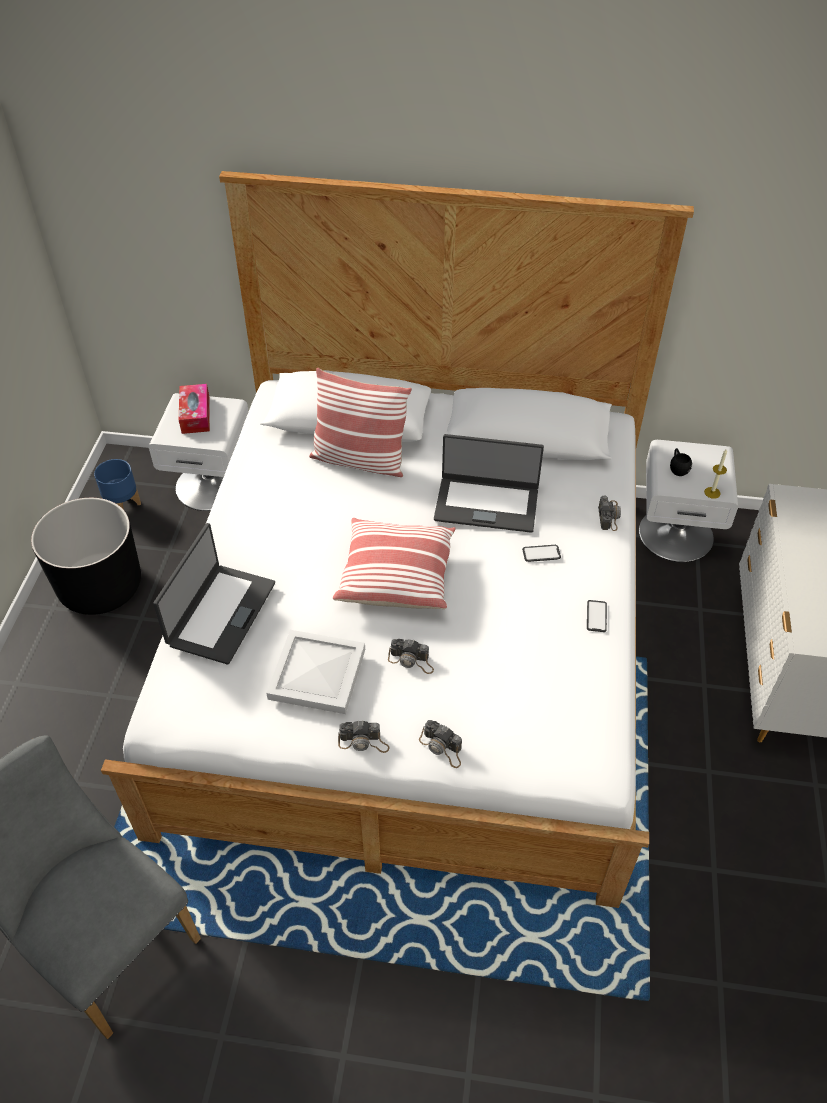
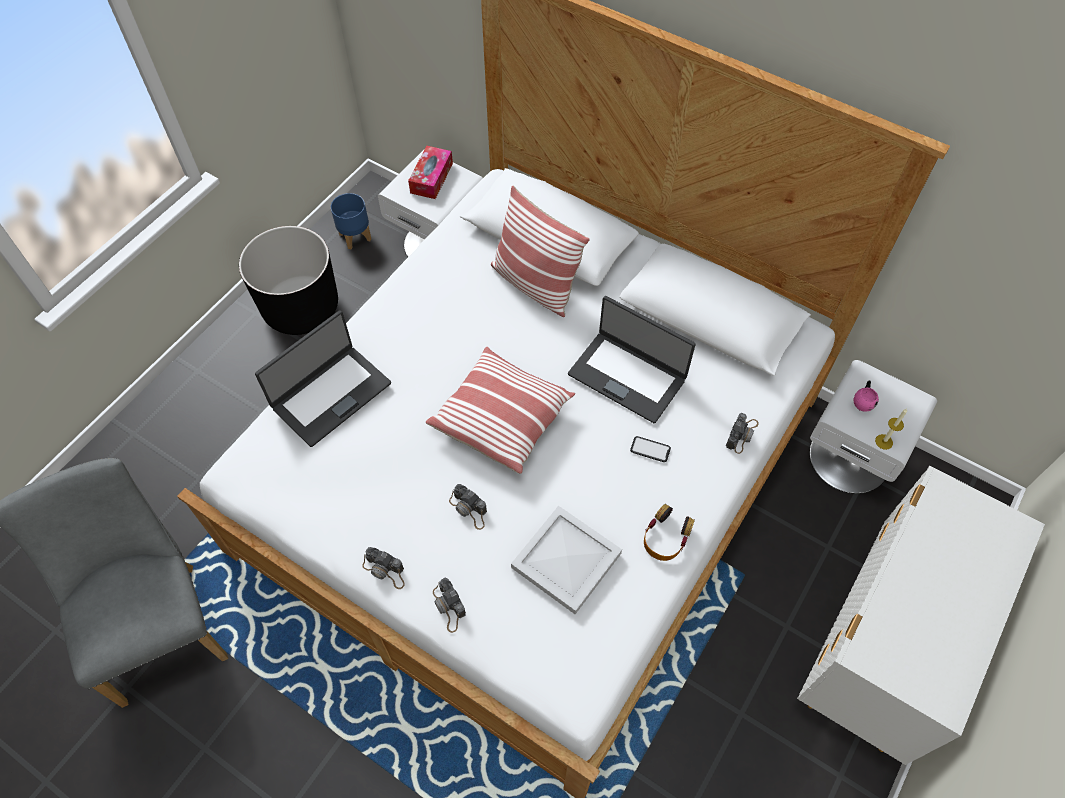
camera: 25 degrees right, 10 degrees up
(315, 674) = (378, 488): white tray -> white tray (564, 561)
(596, 616) = (666, 537): phone -> headphones
(678, 468) = (863, 400): black mug -> pink mug

